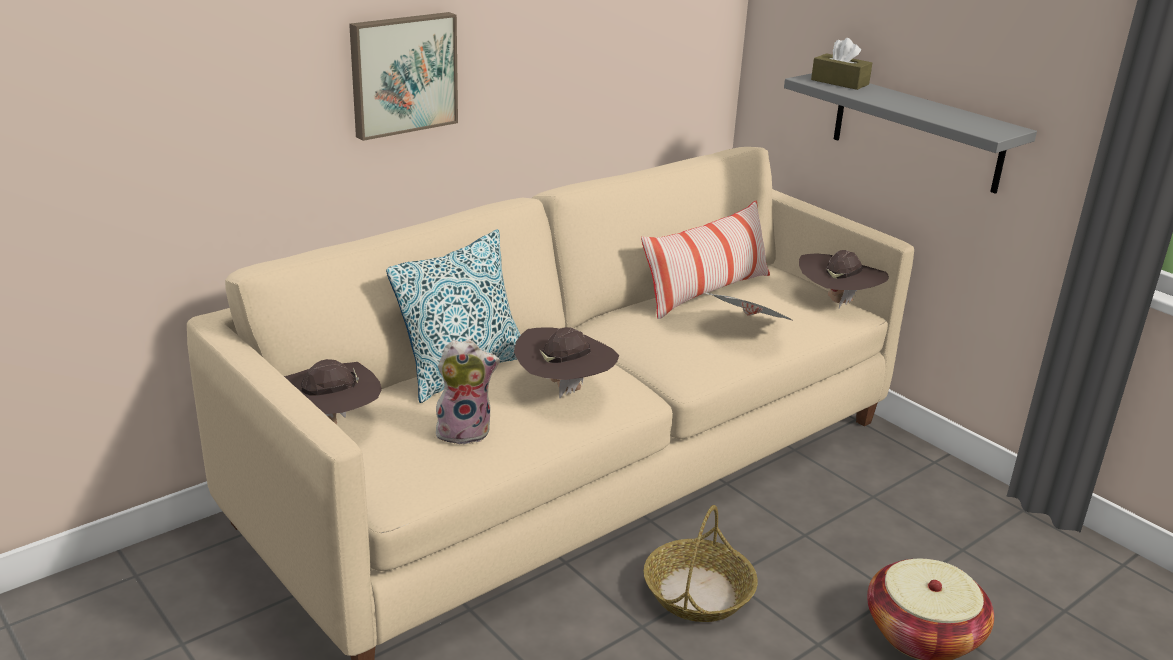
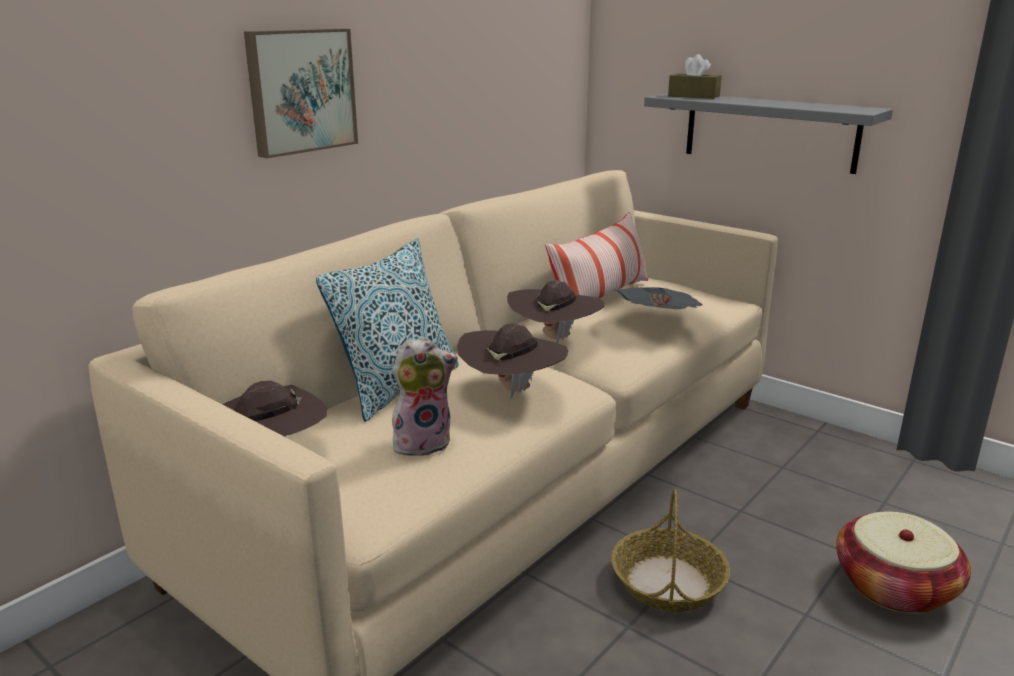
camera: 10 degrees left, 5 degrees down
(838, 302) = (716, 295): brown hat -> brown hat (554, 338)

